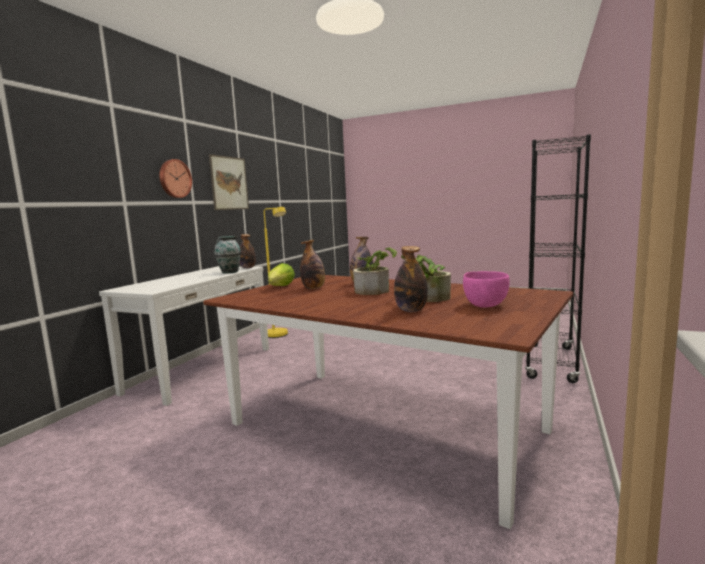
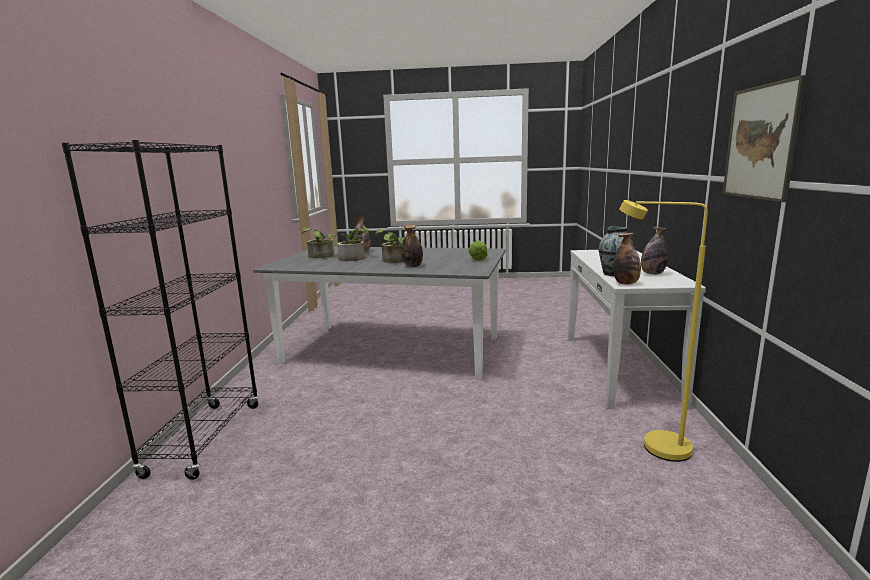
camera: 160 degrees right, 5 degrees up
(174, 178) = (693, 143): wall clock -> none
(314, 288) = (446, 259): bottle -> bottle (652, 274)
(383, 428) = (393, 349): brown dining table -> grey dining table
(485, 305) = (320, 256): pink bowl -> potted plant

